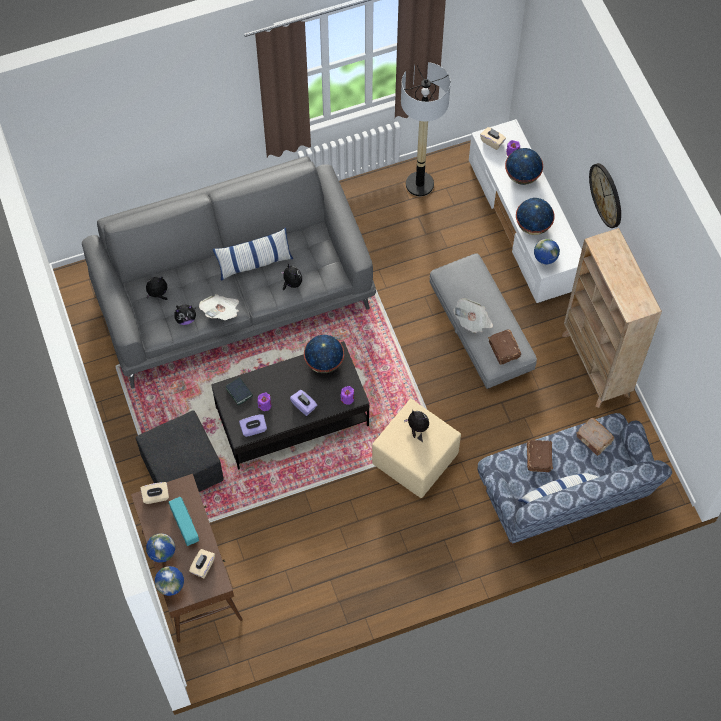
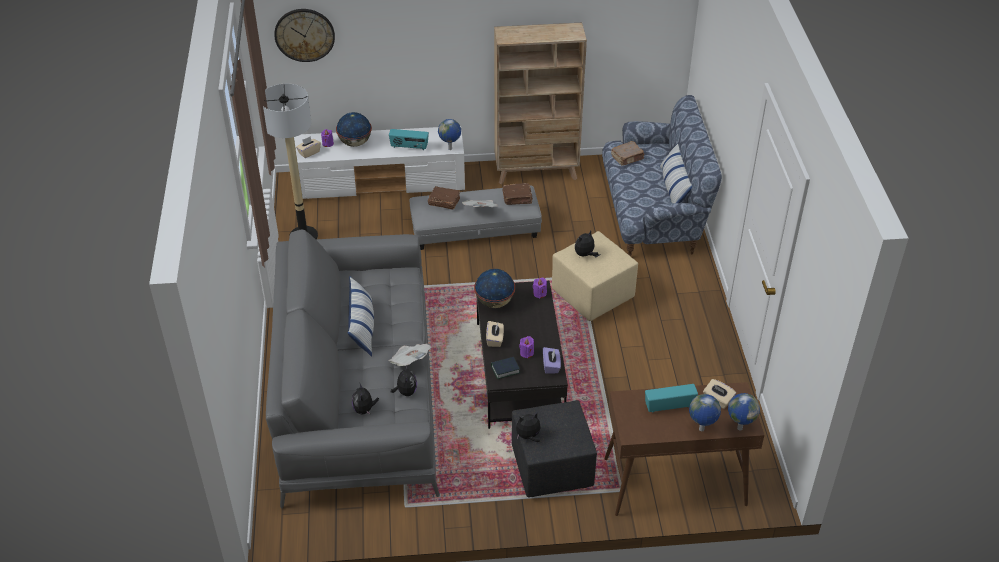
camera: 75 degrees left, 20 degrees down
(156, 496) = (630, 424): beige tissue box -> beige tissue box (495, 339)
(291, 283) = (399, 305): plush toy -> plush toy (528, 437)
(304, 406) = (537, 325): purple tissue box -> none
(533, 226) = (409, 147): globe -> radio
(539, 458) = (636, 190): brown book -> brown book (443, 202)
(606, 195) = (454, 32): wall clock -> wall clock (304, 34)

